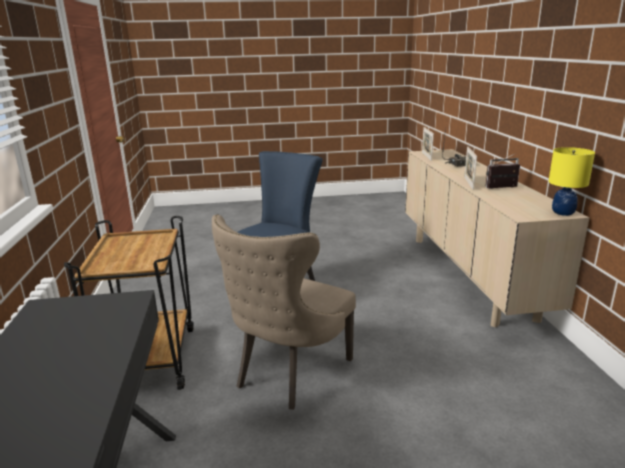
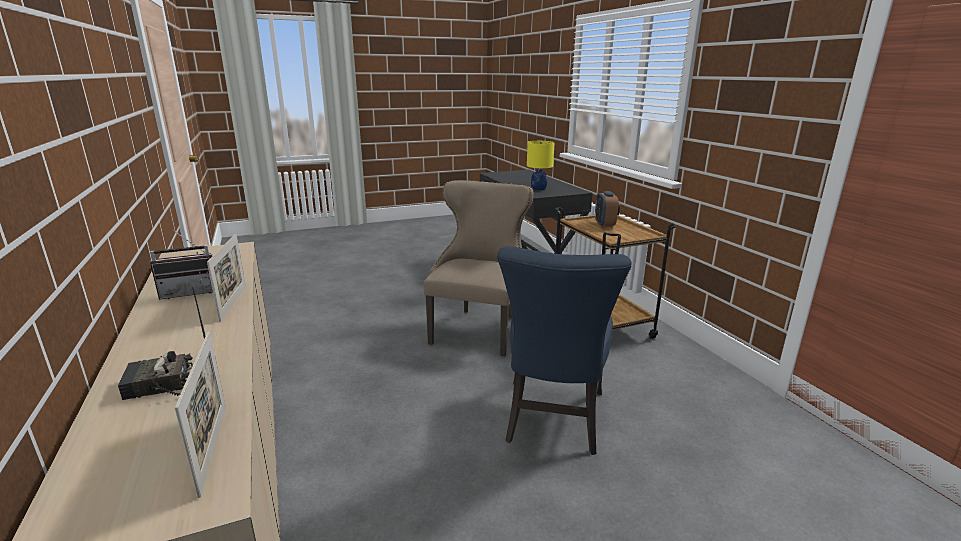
camera: 165 degrees right, 0 degrees up
(125, 259) = (604, 224): none -> alarm clock
(561, 213) = (185, 253): yellow table lamp -> yellow table lamp (539, 189)

